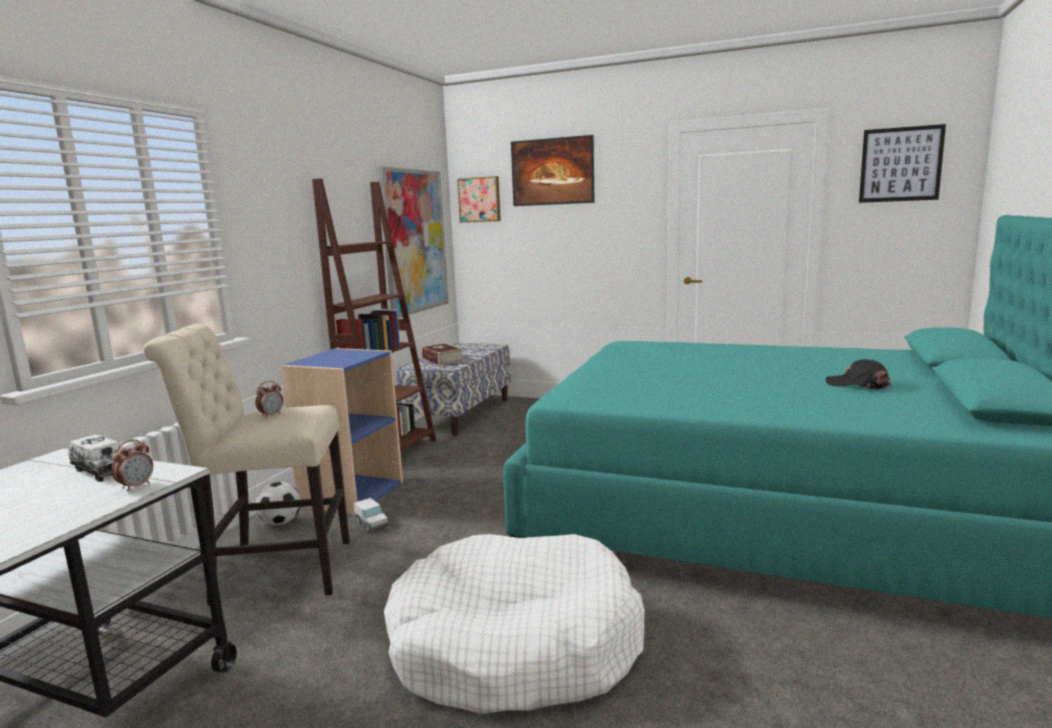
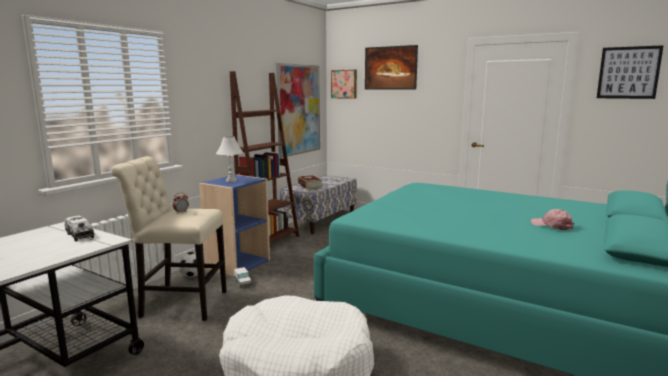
camera: 10 degrees right, 0 degrees up
(136, 486) = (91, 245): alarm clock -> none
(334, 359) = (231, 181): none -> white table lamp
(857, 384) = (551, 225): black cap -> pink cap

